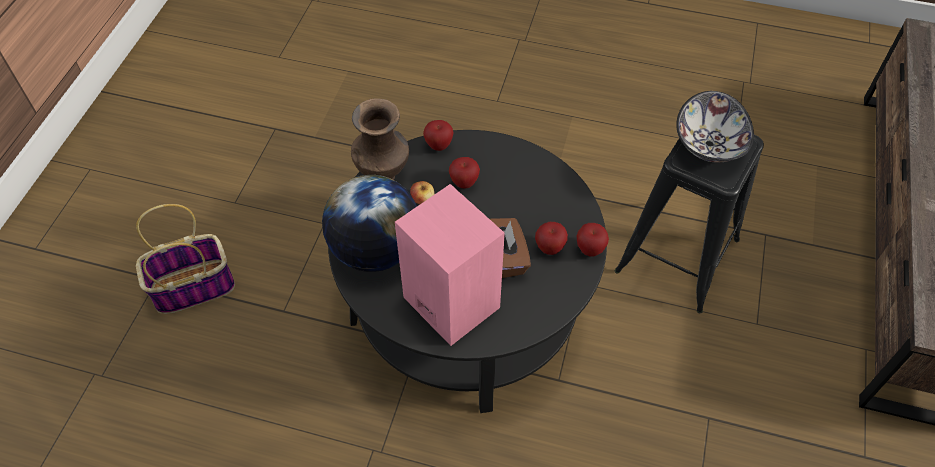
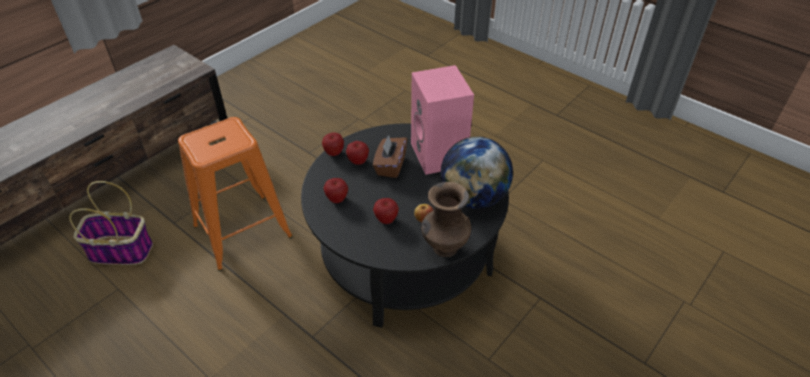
camera: 155 degrees left, 10 degrees down
(194, 286) = (611, 344): basket -> basket (119, 251)
(438, 145) = (388, 255): apple -> apple (337, 199)
(676, 256) = (243, 231): black stool -> orange stool
(710, 144) = (214, 144): bowl -> none

